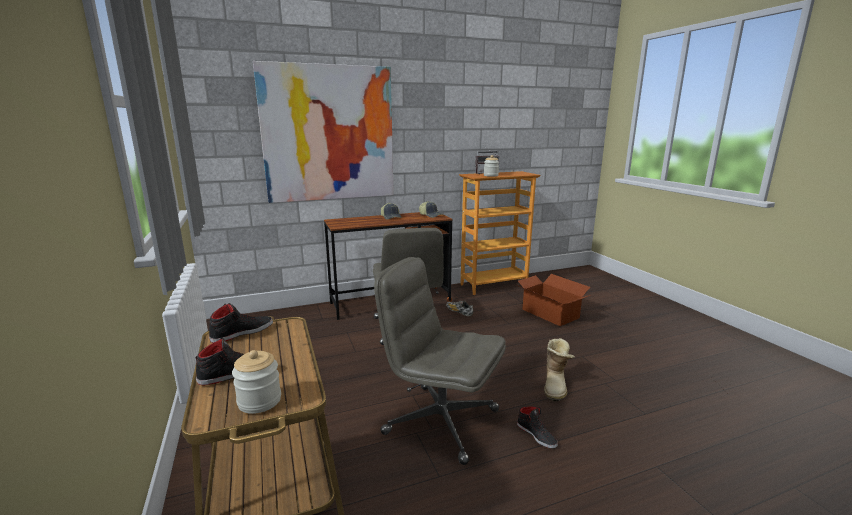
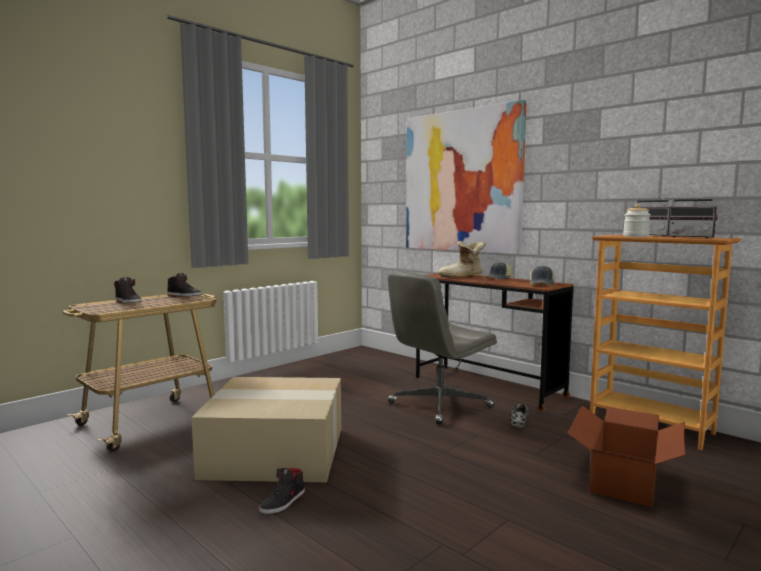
camera: 65 degrees right, 10 degrees down
(259, 401) = (97, 307): jar -> none
(440, 421) = (278, 451): grey office chair -> cardboard box
(511, 173) = (691, 237): none -> radio
(556, 386) = (398, 505): boot -> boot (462, 276)

